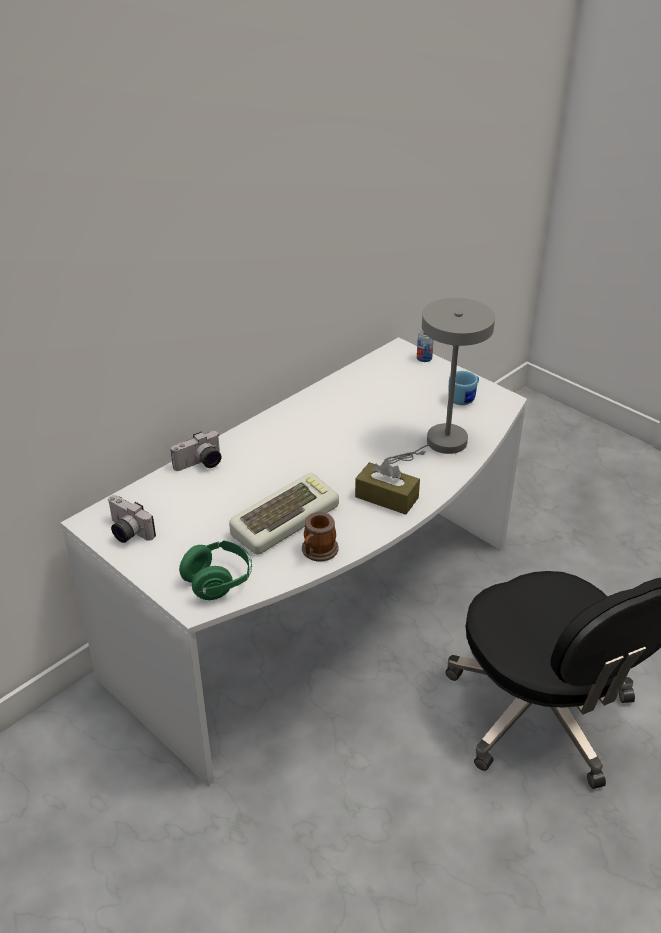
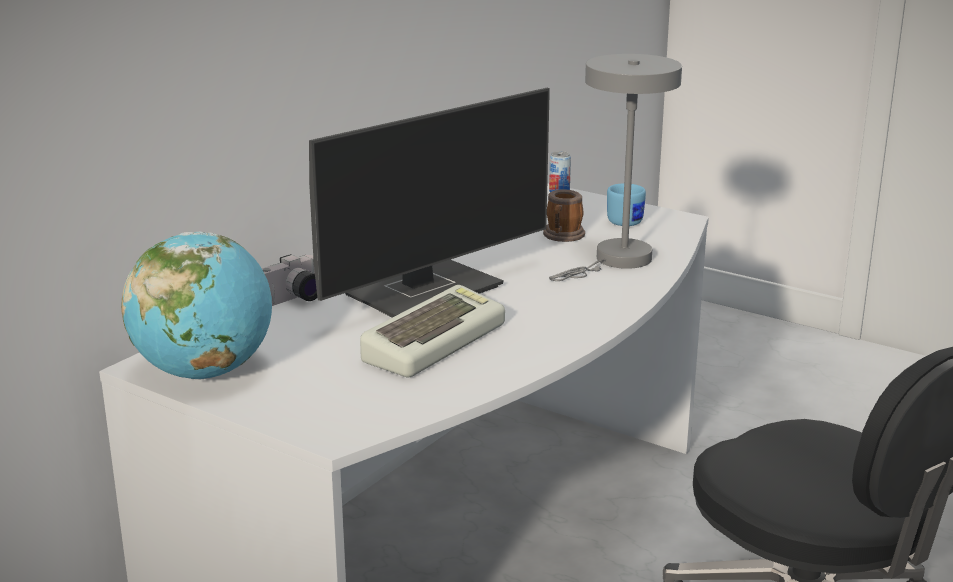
camera: 10 degrees left, 15 degrees down
(127, 532) = (205, 372): camera -> globe
(218, 581) = (360, 409): green headphones -> none
(295, 463) = (427, 290): none -> monitor
(318, 552) = (494, 369): mug -> mug (562, 236)
(386, 497) = (567, 312): brown tissue box -> none

